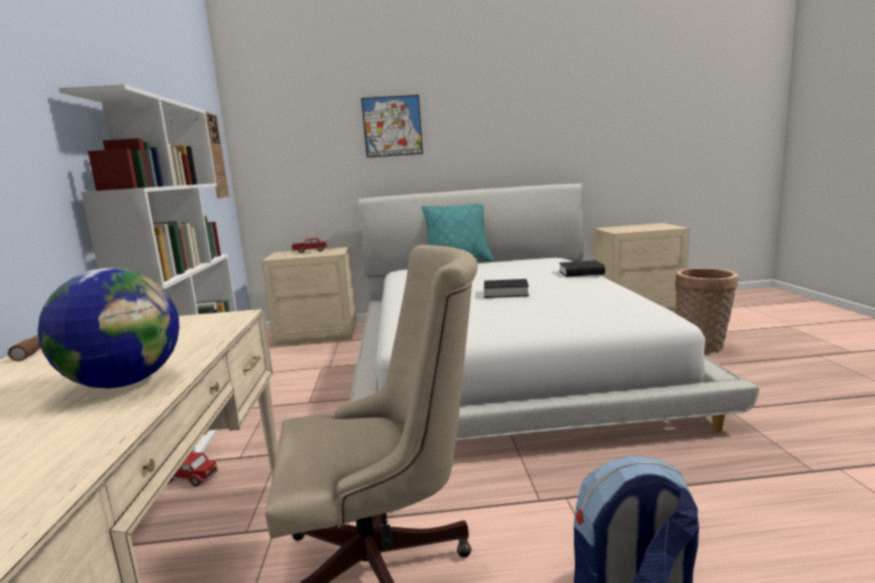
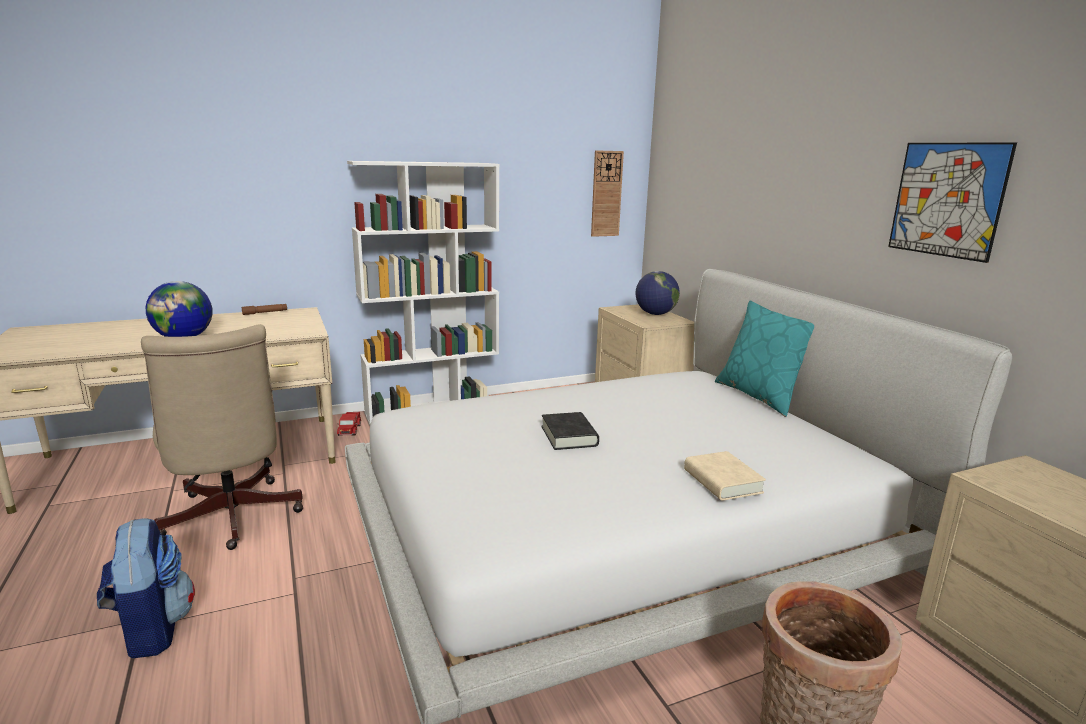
camera: 70 degrees right, 5 degrees up
(310, 251) = (655, 314): toy truck -> globe
(392, 126) = (773, 180): picture -> picture (947, 199)
(581, 273) = (722, 481): black book -> beige book

